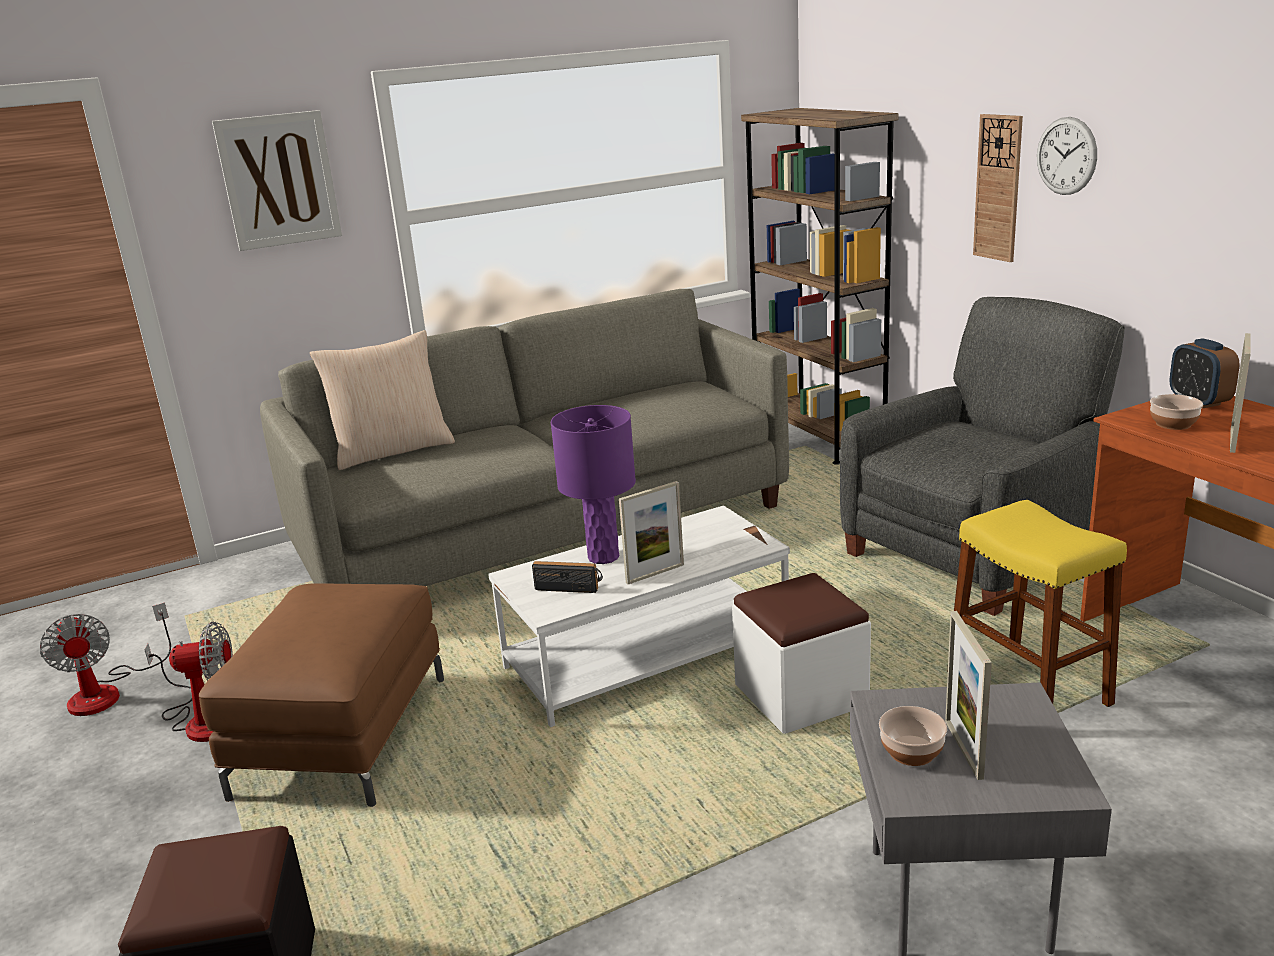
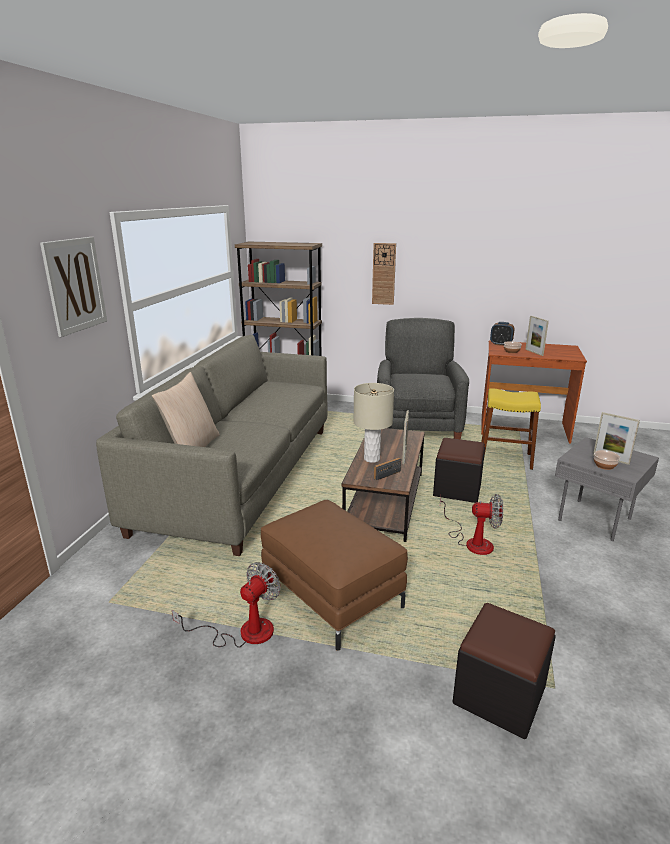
camera: 50 degrees left, 0 degrees up
(108, 691) = (147, 659): fan -> fan (472, 541)
(603, 556) = (371, 459): purple table lamp -> beige table lamp
(647, 654) = (384, 501): white coffee table -> brown coffee table
(801, 695) = (457, 489): white ottoman -> black ottoman
(1066, 156) = (420, 259): wall clock -> none

